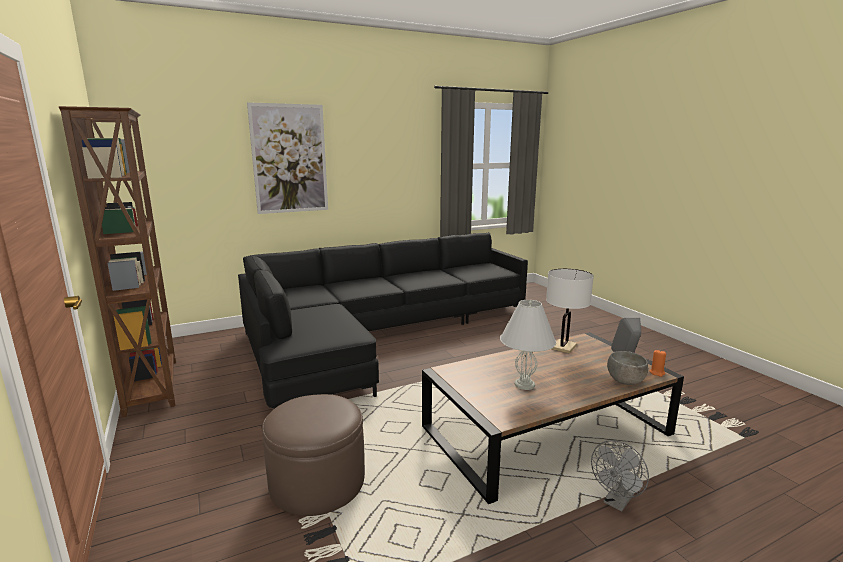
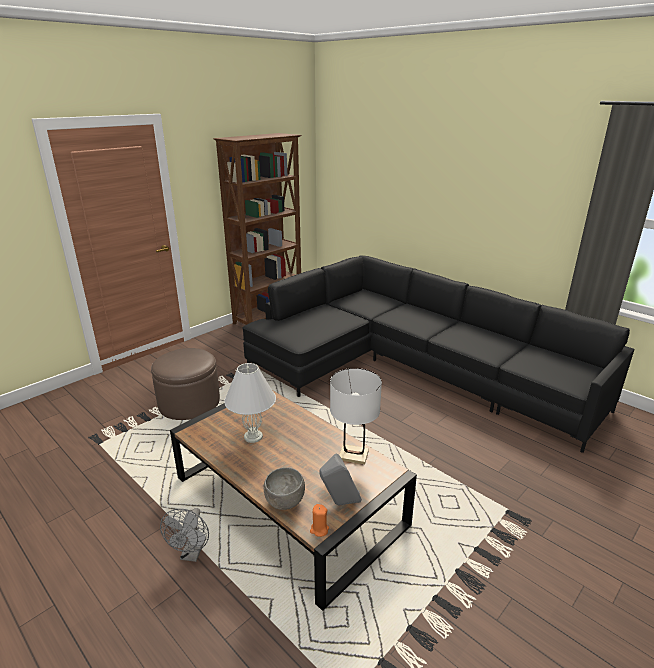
camera: 70 degrees right, 10 degrees up
(289, 159) = (425, 177): picture -> none
(617, 502) = (192, 553): grey fan -> grey fan turned 105 degrees counterclockwise

